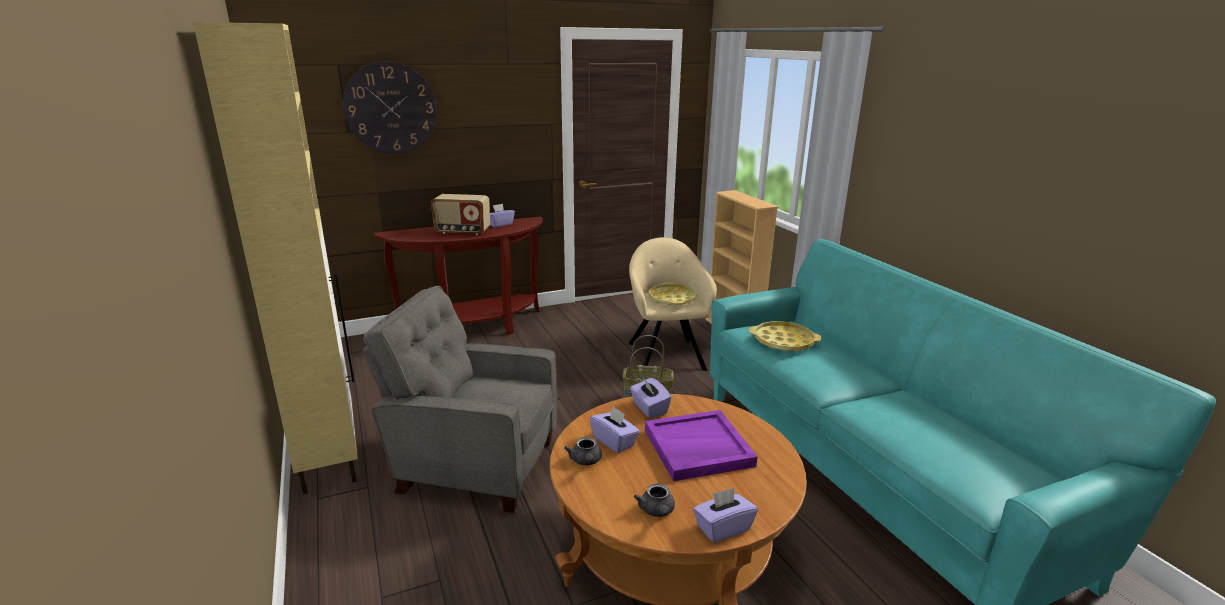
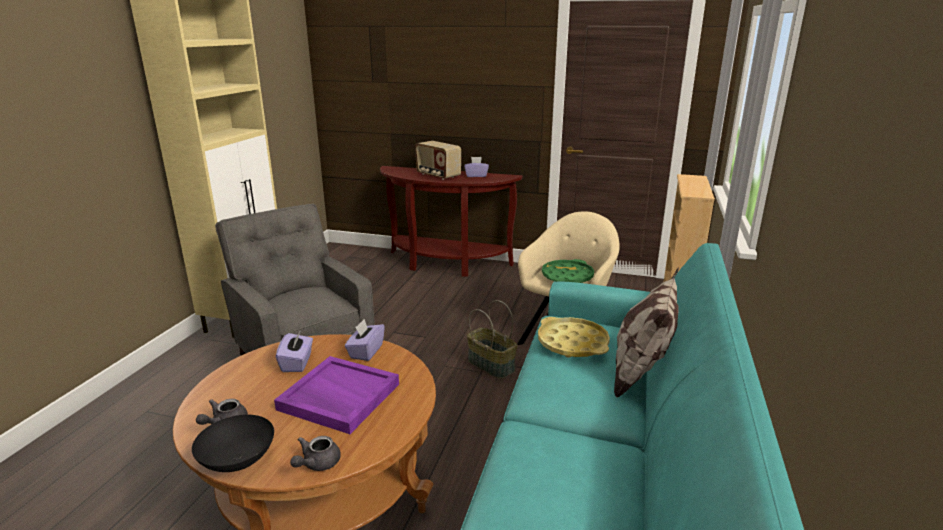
camera: 40 degrees right, 0 degrees up
(391, 108) = (403, 63): wall clock -> none
(586, 461) = (255, 367): grey teapot -> grey teapot (317, 464)
(672, 299) = (567, 276): yellow tray -> green tray
(722, 528) = (236, 461): purple tissue box -> black bowl
(842, 346) = (640, 373): none -> pillow

